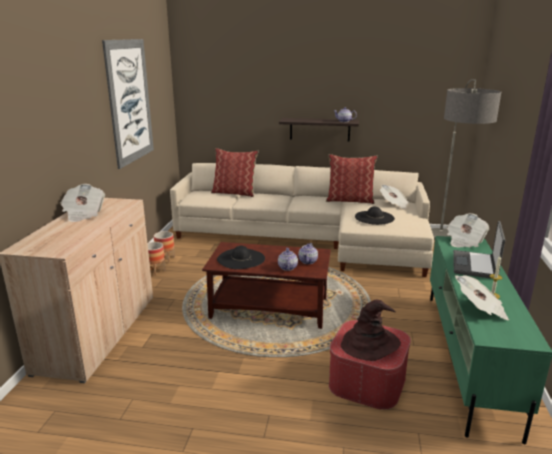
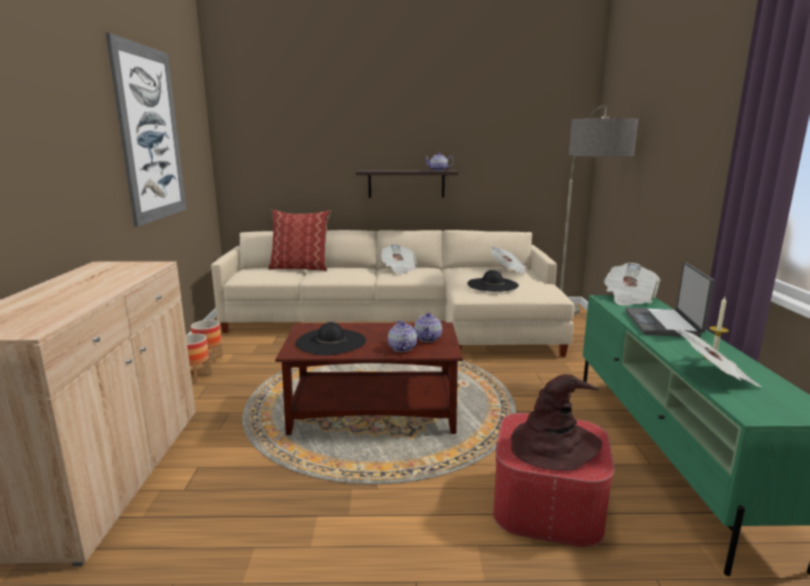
camera: 10 degrees left, 5 degrees down
(83, 214) = (78, 281): newspaper -> newspaper (399, 269)
(350, 200) = (452, 269): pillow -> none

